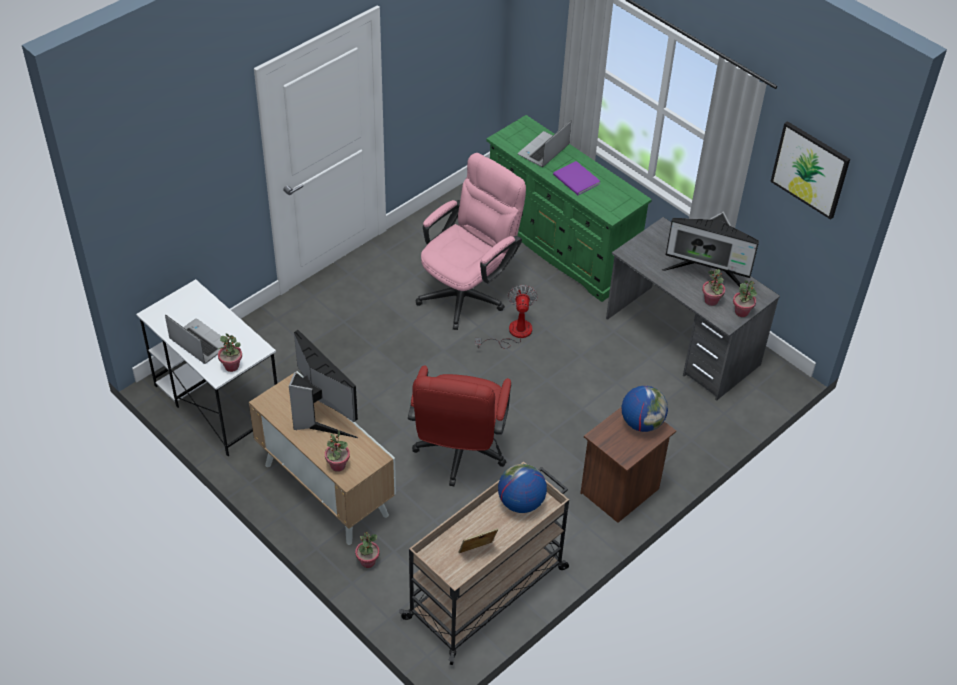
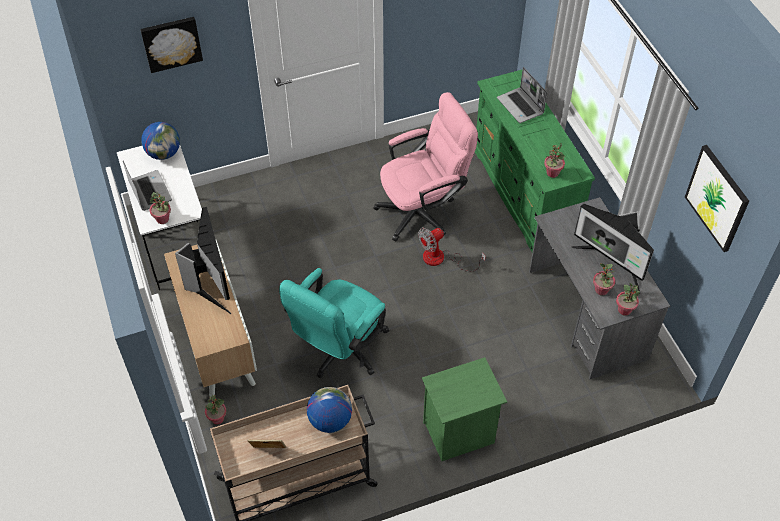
camera: 25 degrees right, 5 degrees up
(187, 169) = (171, 43): none -> picture
(337, 465) = (202, 333): potted plant -> potted plant (552, 173)
(459, 454) = (339, 351): red office chair -> turquoise office chair
(513, 333) = (441, 259): fan -> fan turned 150 degrees counterclockwise
(543, 151) = (521, 106): laptop -> laptop turned 90 degrees counterclockwise
(576, 180) = (535, 141): purple book -> none
(621, 491) = (459, 433): brown nightstand -> green nightstand
(642, 423) = (480, 383): globe -> globe (164, 153)

